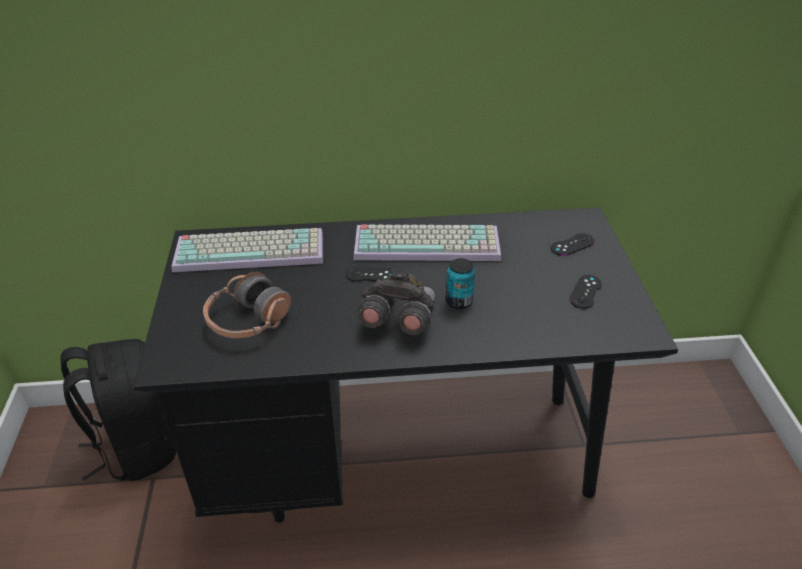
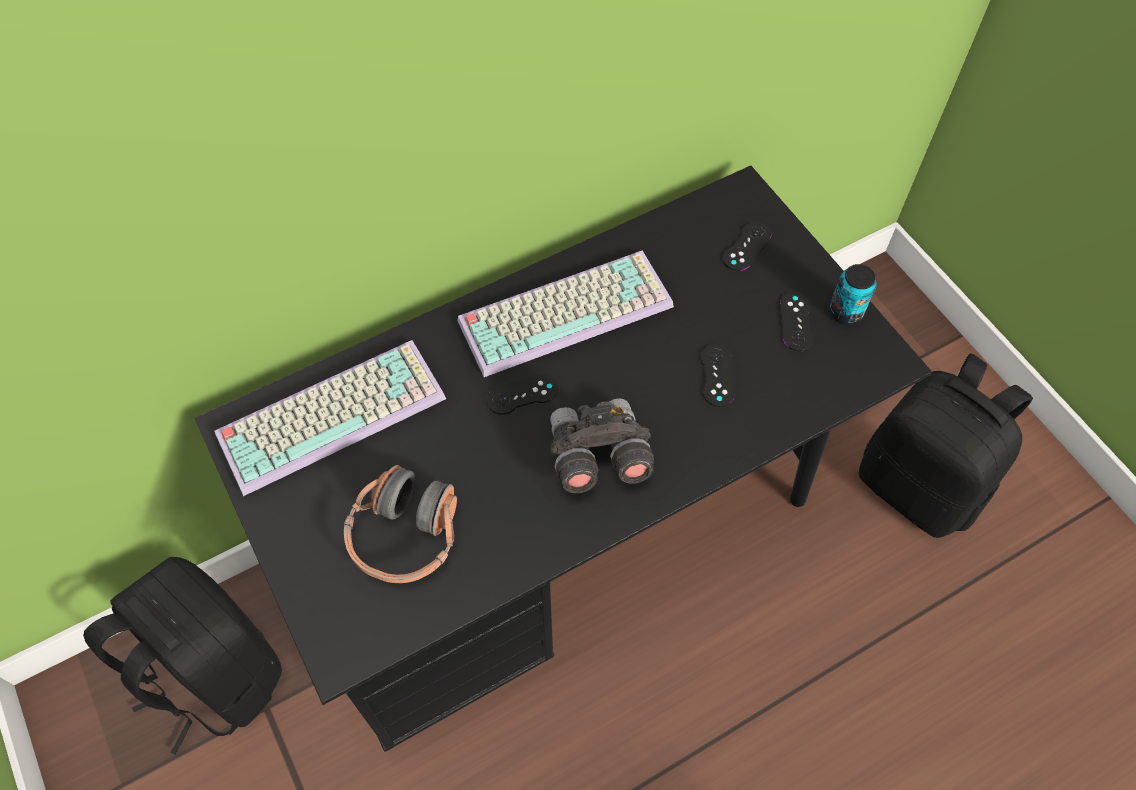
camera: 25 degrees left, 20 degrees up
(459, 301) = (655, 396): can -> can (845, 312)
(509, 303) = (717, 375): none -> black game controller
(696, 520) = (919, 485): none -> black backpack

